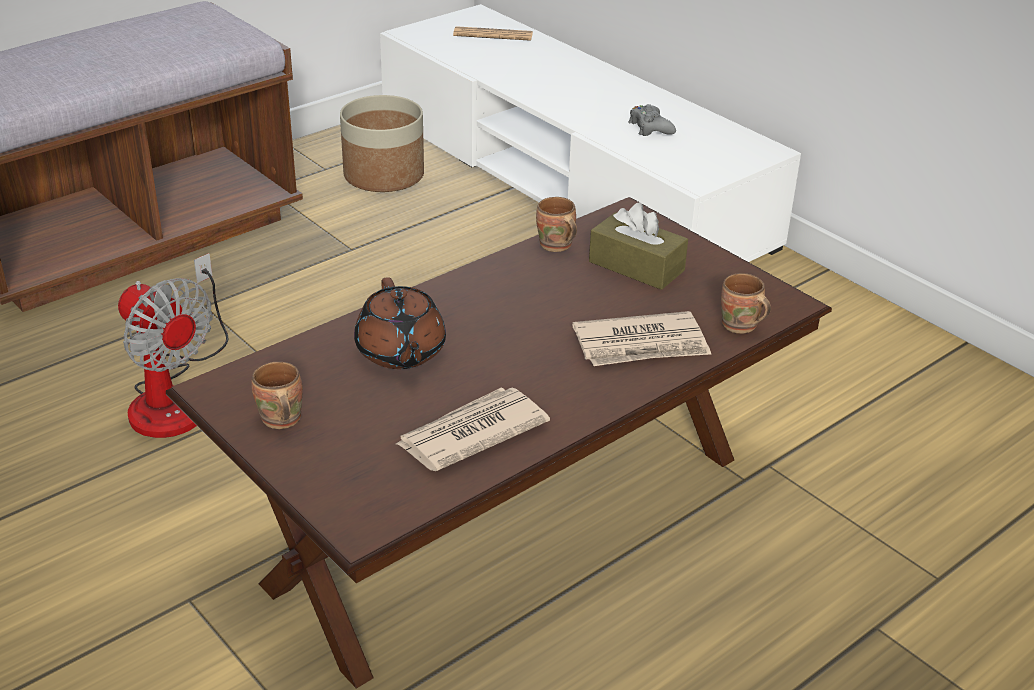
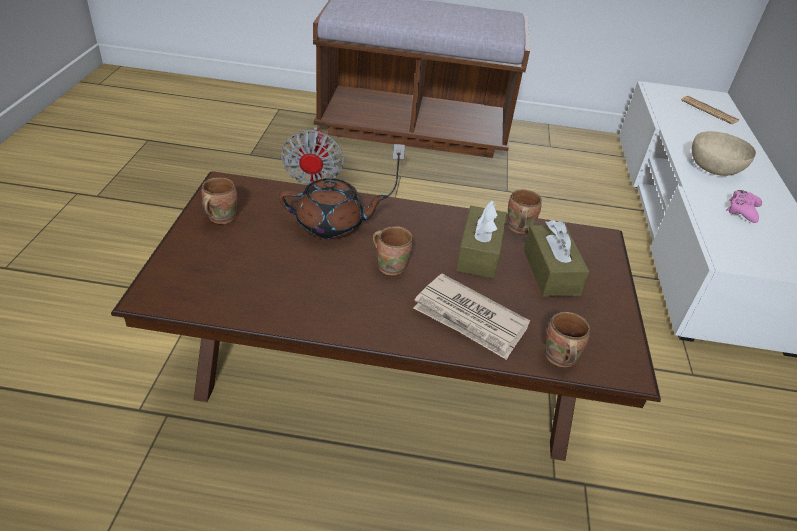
camera: 45 degrees right, 5 degrees up
(384, 175) = (578, 165): planter -> none
(400, 352) = (331, 226): brown teapot -> brown teapot turned 120 degrees counterclockwise
(470, 433) = (285, 292): newspaper -> none
(513, 348) = (391, 265): none -> brown mug
(561, 288) = (479, 253): none -> brown tissue box
(577, 97) = (714, 168): none -> beige bowl
(650, 128) = (742, 211): grey game controller -> pink game controller

